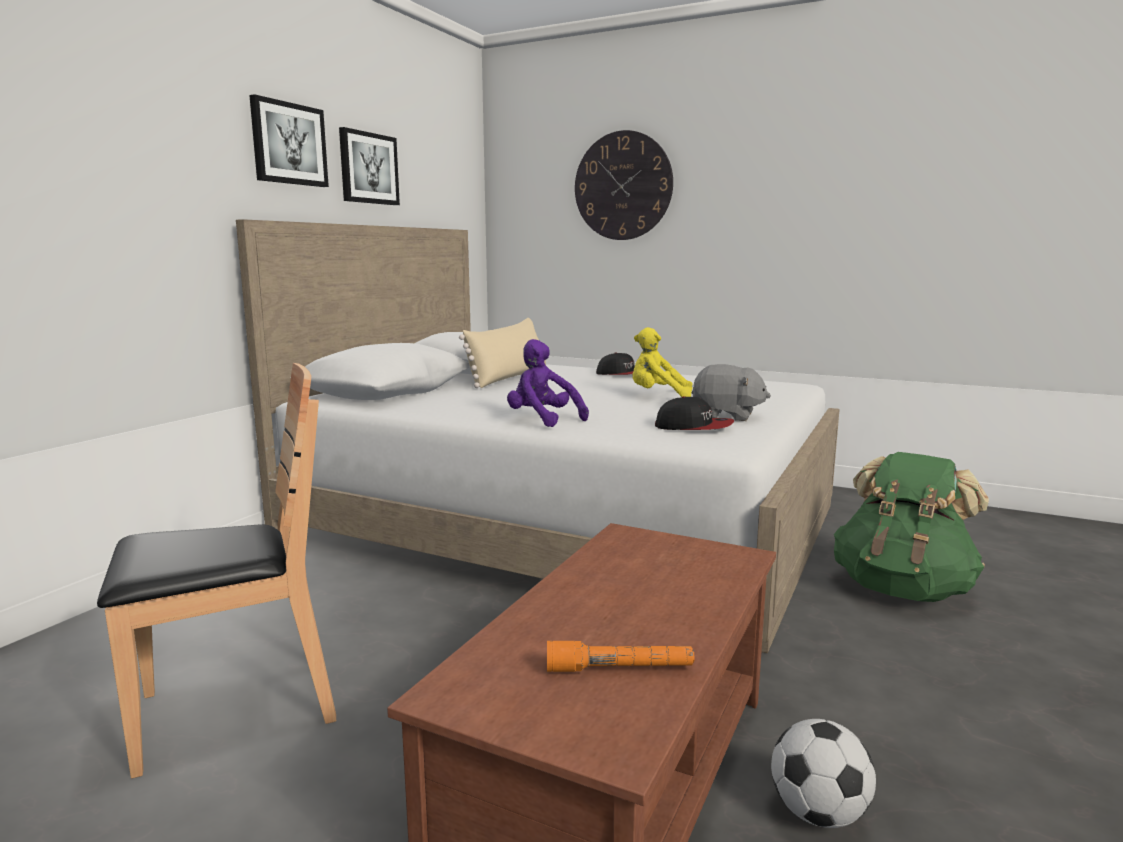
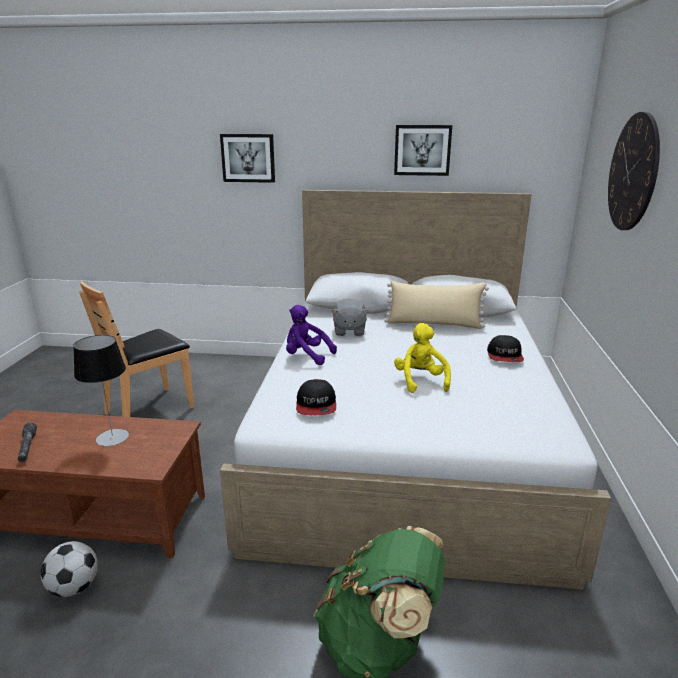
camera: 70 degrees right, 10 degrees up
(234, 711) = (150, 409): brown chair -> brown chair turned 90 degrees clockwise
(288, 144) = (350, 141): picture -> picture (248, 158)
(542, 420) = (306, 356): purple plush toy -> purple plush toy turned 90 degrees counterclockwise
(619, 669) = (27, 447): orange flashlight -> grey flashlight
(626, 583) = (112, 437): none -> table lamp
(727, 416) = (365, 415): grey plush toy -> grey plush toy (349, 331)

